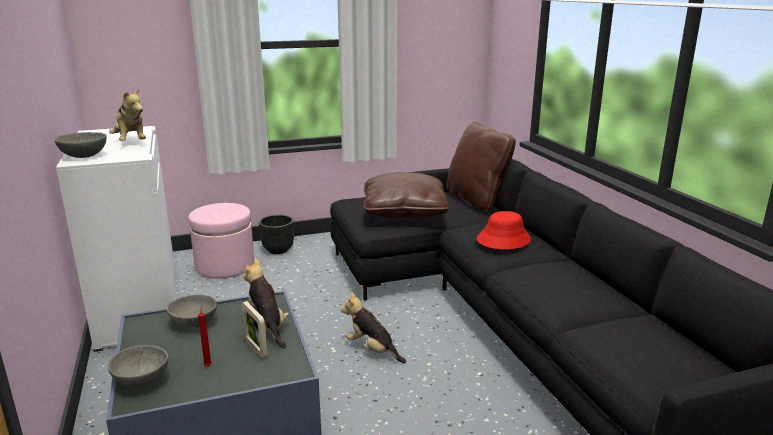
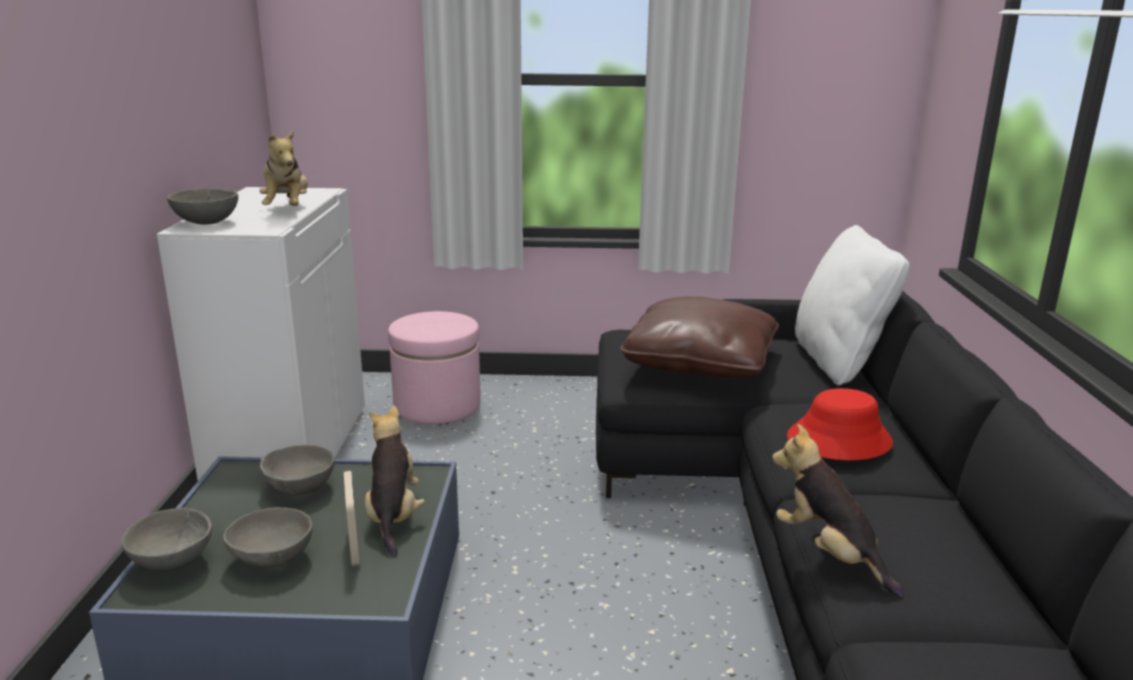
camera: 20 degrees right, 0 degrees up
(208, 365) = (273, 559): red candle -> grey bowl
(278, 250) = (524, 393): black planter -> none
(372, 350) = (573, 585): plush toy -> plush toy (829, 553)
(476, 201) = (838, 362): brown pillow -> white pillow

